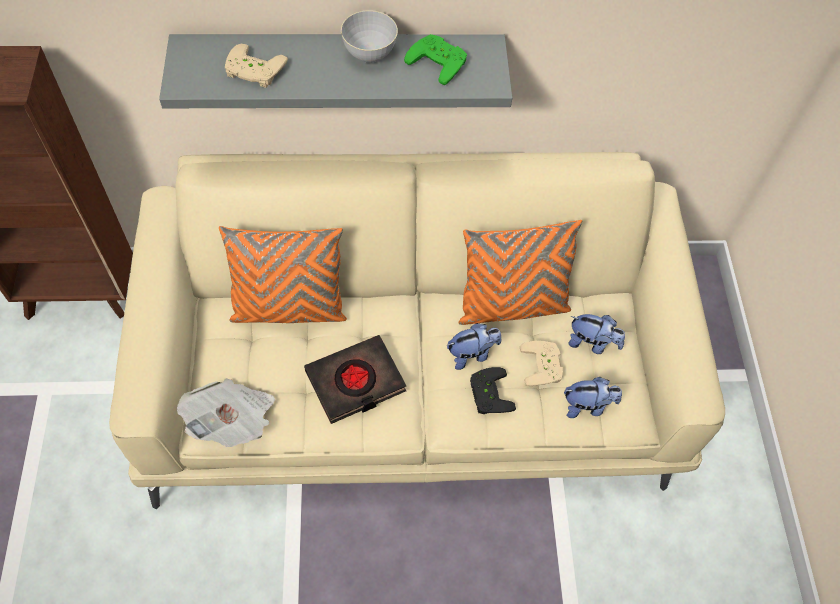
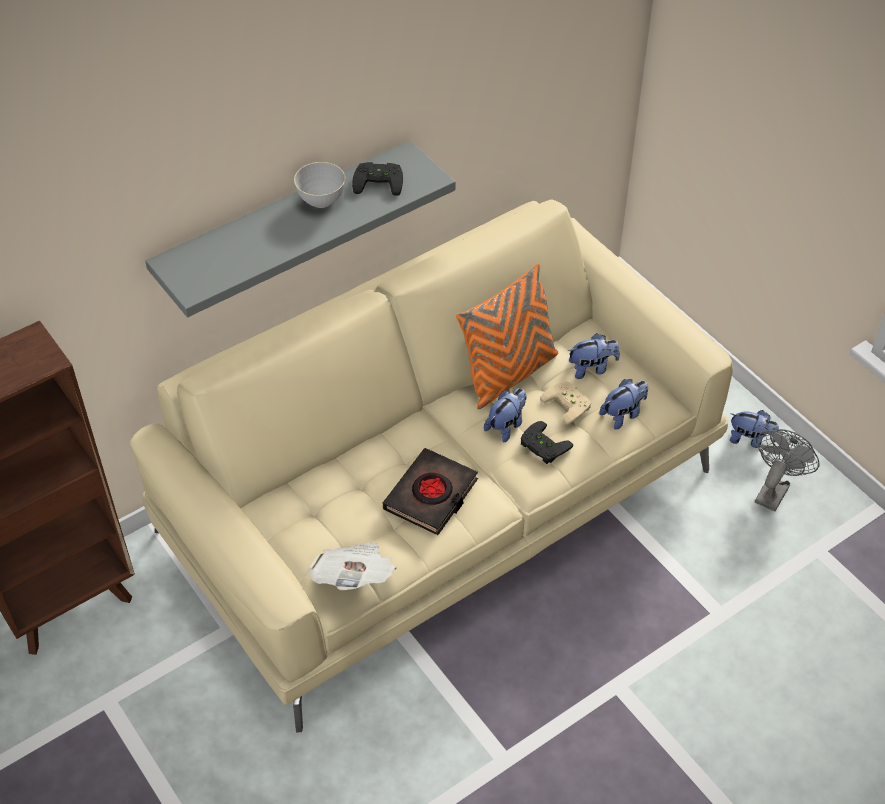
camera: 30 degrees left, 10 degrees down
(253, 71) = (242, 254): beige game controller -> none
(289, 308) = (328, 472): orange pillow -> none
(439, 60) = (379, 180): green game controller -> black game controller
(714, 545) = (774, 489): none -> grey fan
(727, 482) = (750, 440): none -> plush toy

